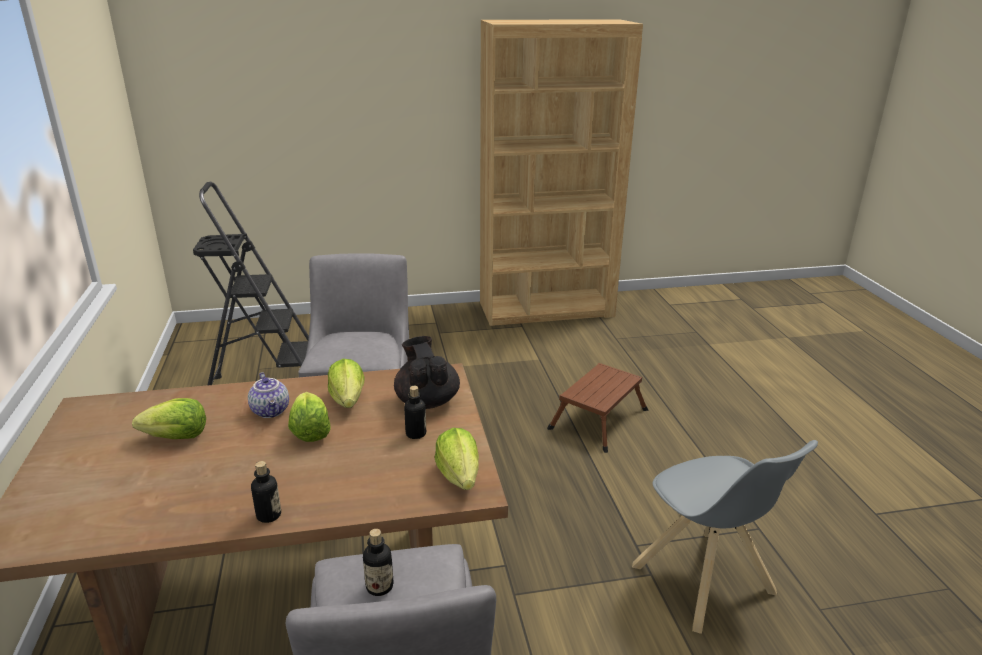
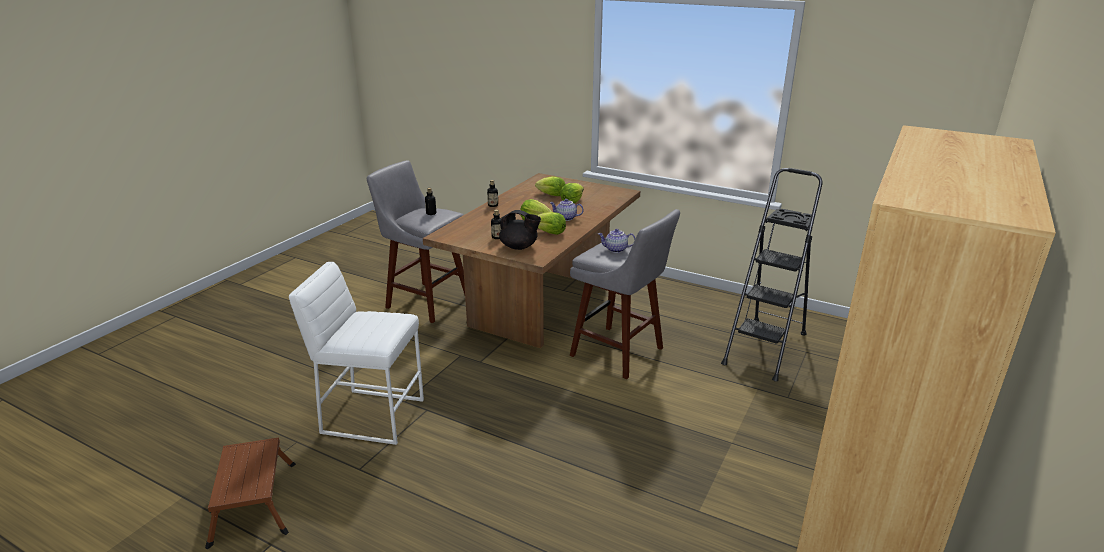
camera: 130 degrees right, 0 degrees up
(348, 345) = (615, 250): none -> teapot
(459, 476) = (454, 236): lettuce -> lettuce (551, 195)
(598, 419) = (556, 480): brown step ladder -> brown step ladder (254, 502)
(705, 582) = (371, 416): grey chair -> white stool

